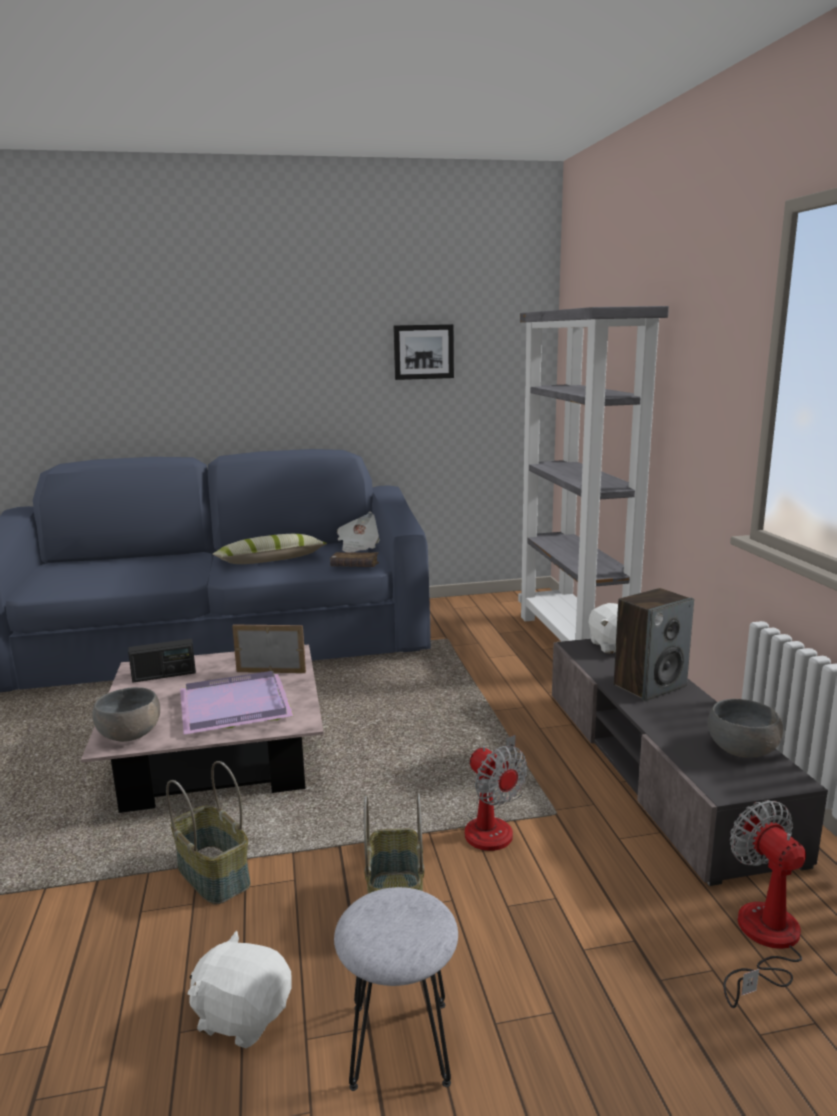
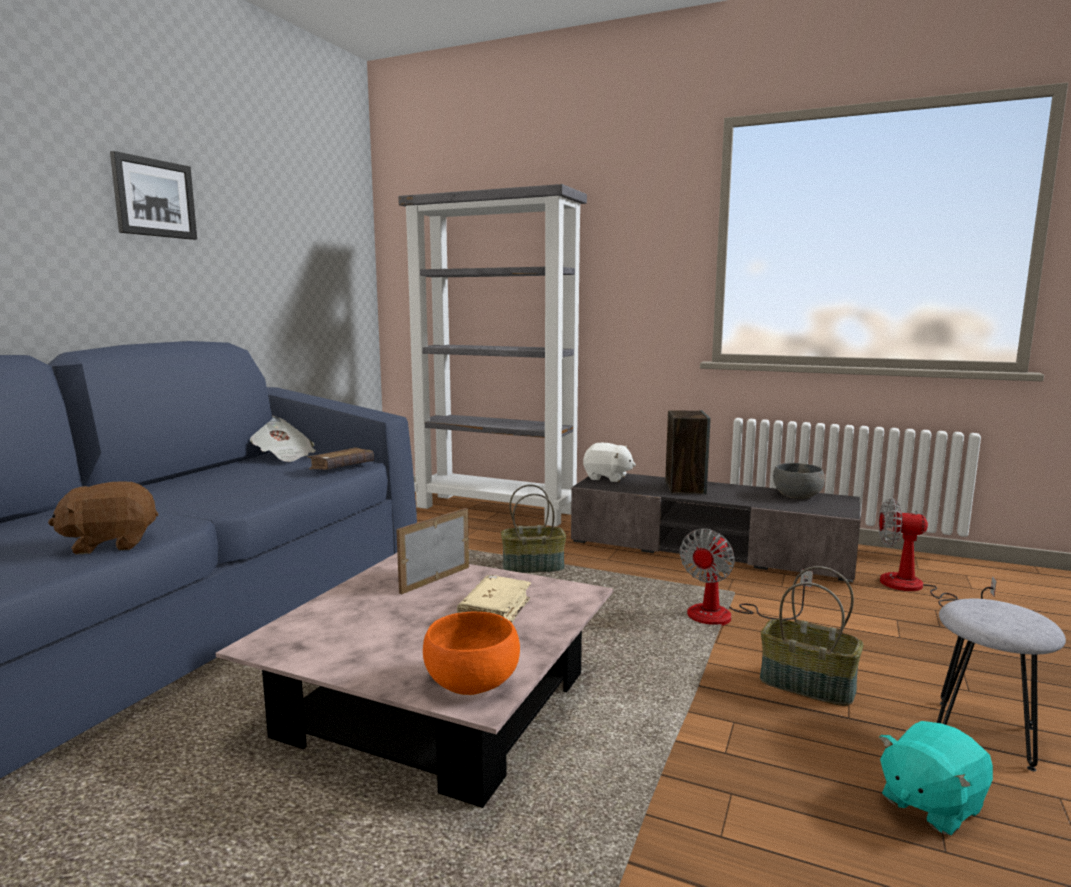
camera: 55 degrees left, 5 degrees down
(130, 734) = (472, 682): grey bowl -> orange bowl
(147, 583) = (110, 544): none -> brown plush toy
(164, 675) = (327, 632): radio -> none
(215, 875) = (689, 766): basket -> basket (533, 567)
(237, 706) = (495, 611): purple tray -> beige book
(243, 1015) = (930, 804): white plush toy -> turquoise plush toy
(270, 561) = (214, 487): pillow -> none
(423, 352) = (276, 230): picture -> picture (154, 198)
(493, 824) = (725, 616): fan -> fan turned 120 degrees clockwise

